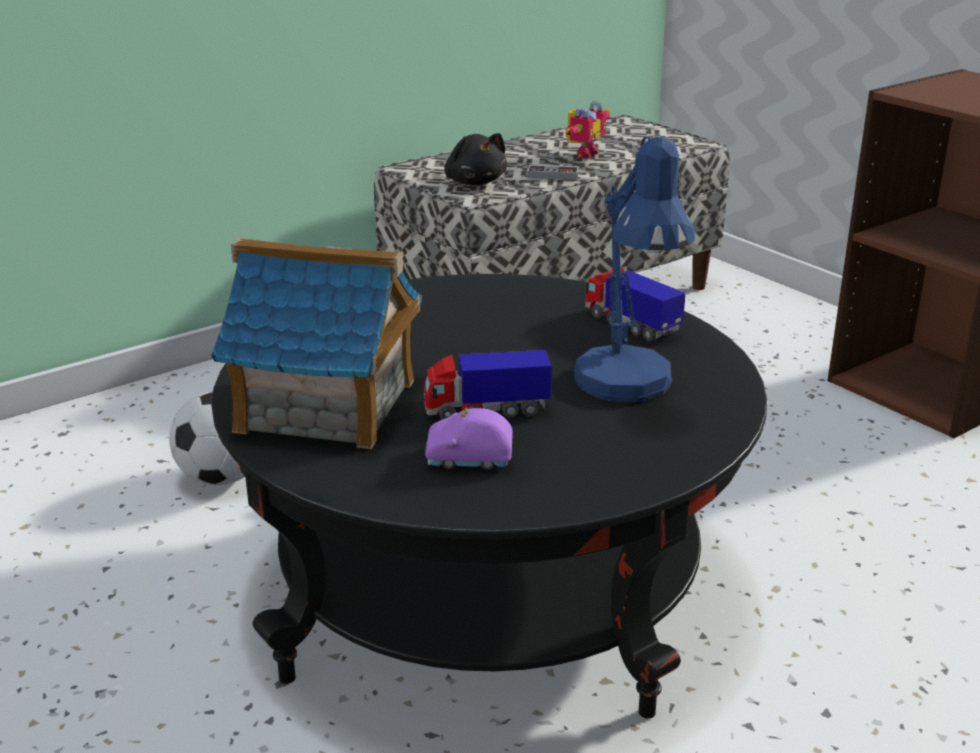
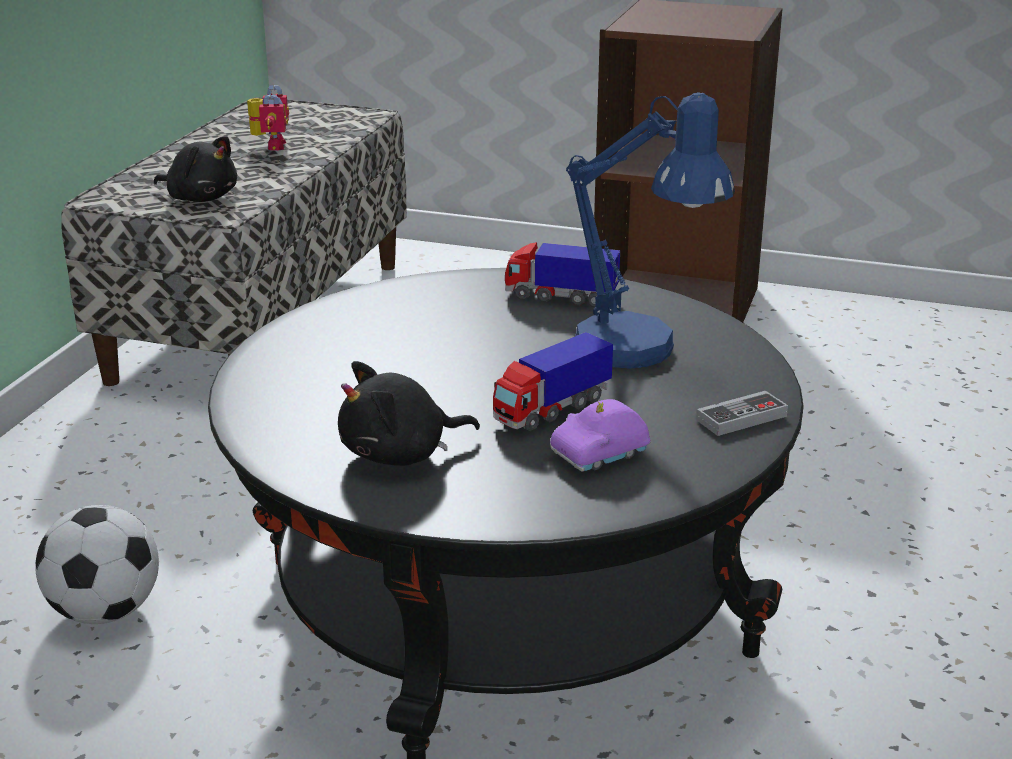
camera: 35 degrees left, 0 degrees up
(327, 406) = (400, 454): toy house -> black plush toy
(552, 175) = (273, 174): game controller -> game controller (741, 418)

